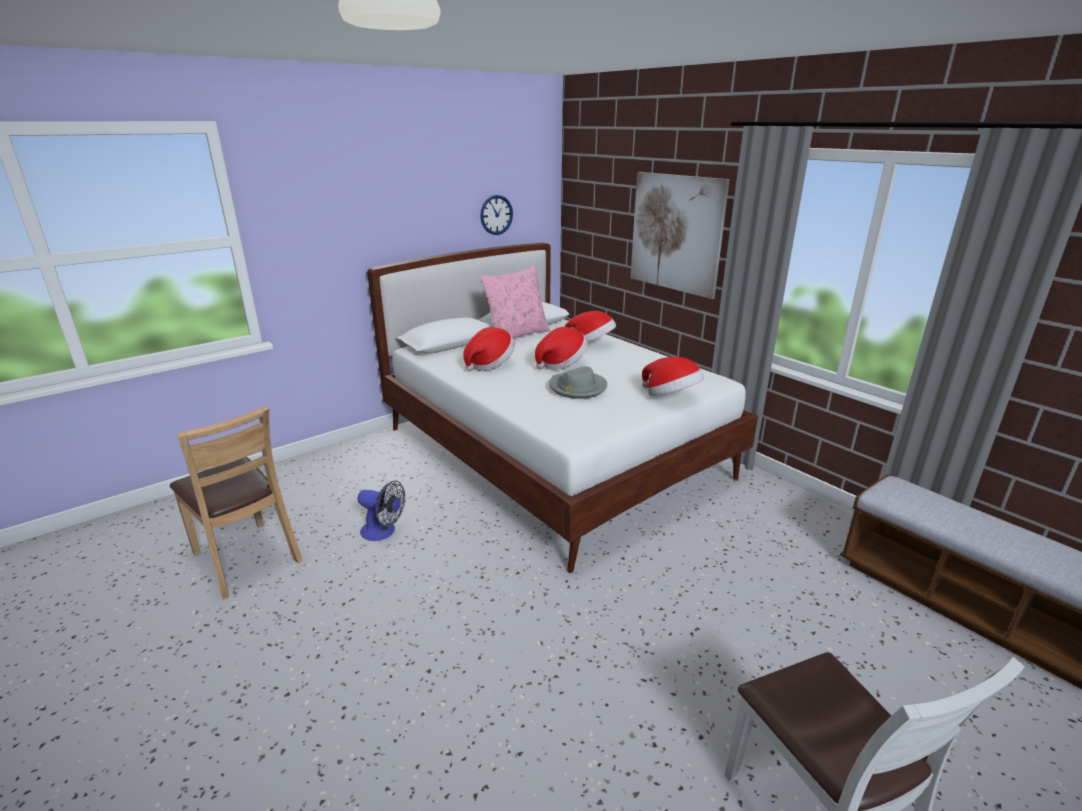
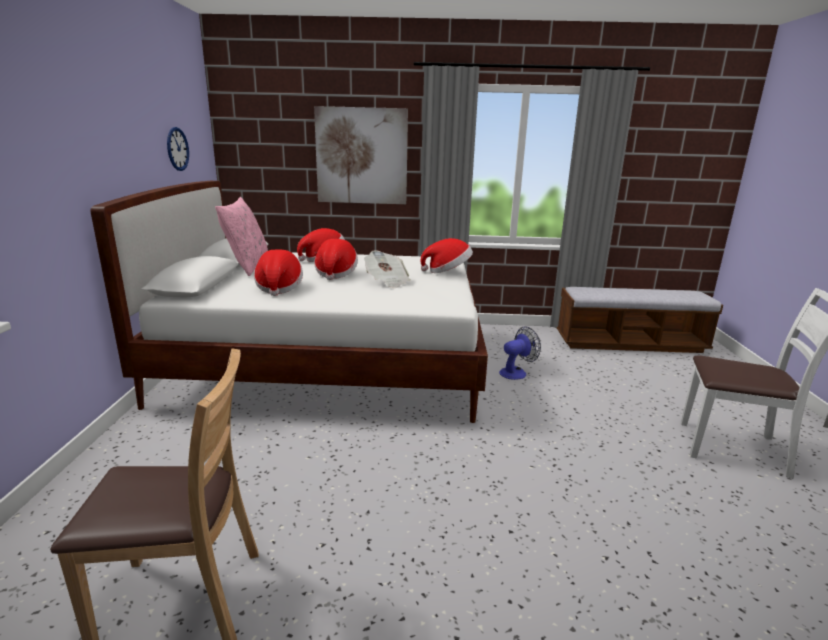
camera: 50 degrees left, 5 degrees down
(383, 532) = (296, 481): fan -> fan (516, 372)
(577, 388) = (387, 281): grey hat -> newspaper

